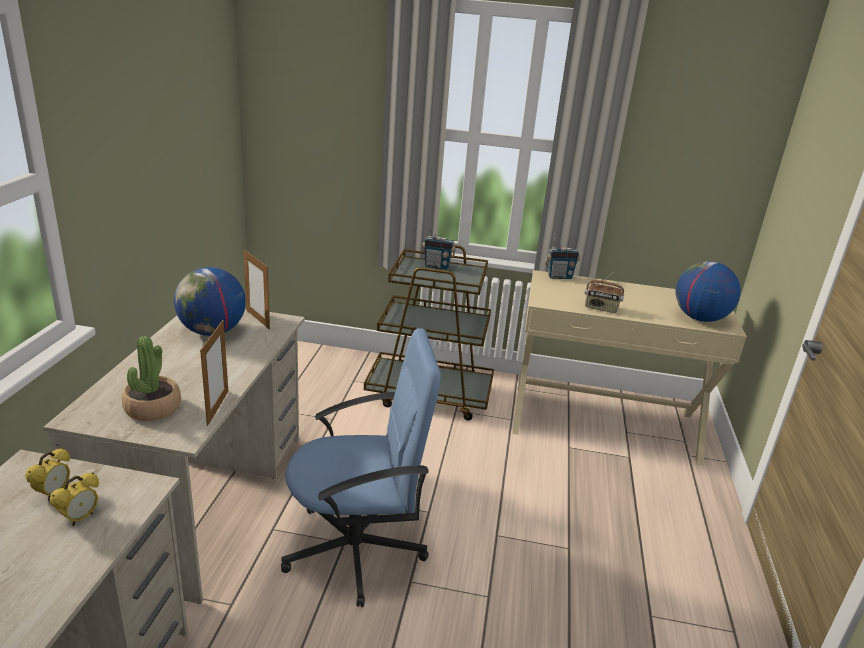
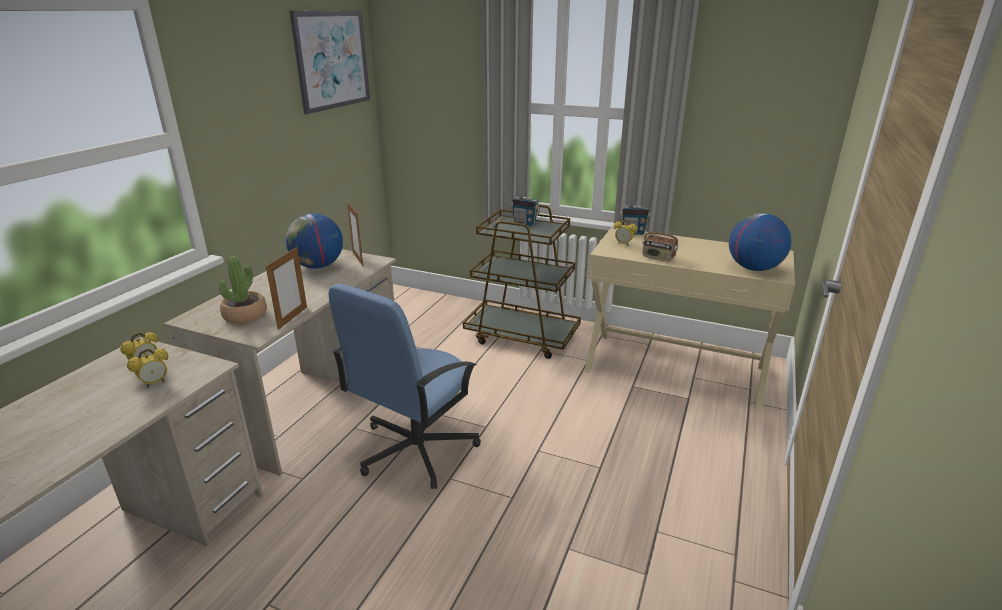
camera: 15 degrees right, 0 degrees up
(201, 67) = (332, 60): none -> picture
(357, 549) = (415, 449): blue office chair -> blue office chair turned 120 degrees clockwise
(557, 292) = (623, 244): none -> alarm clock

